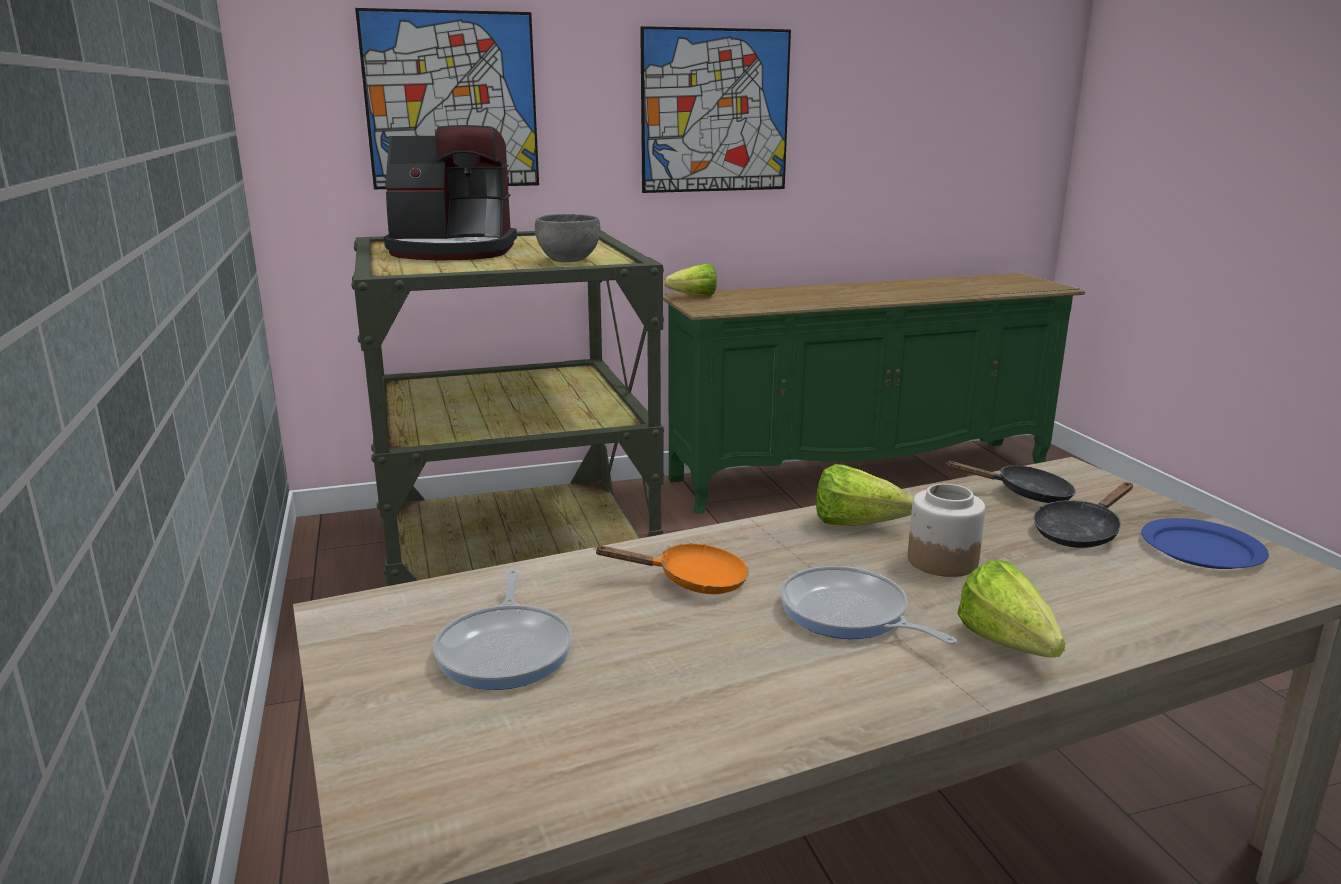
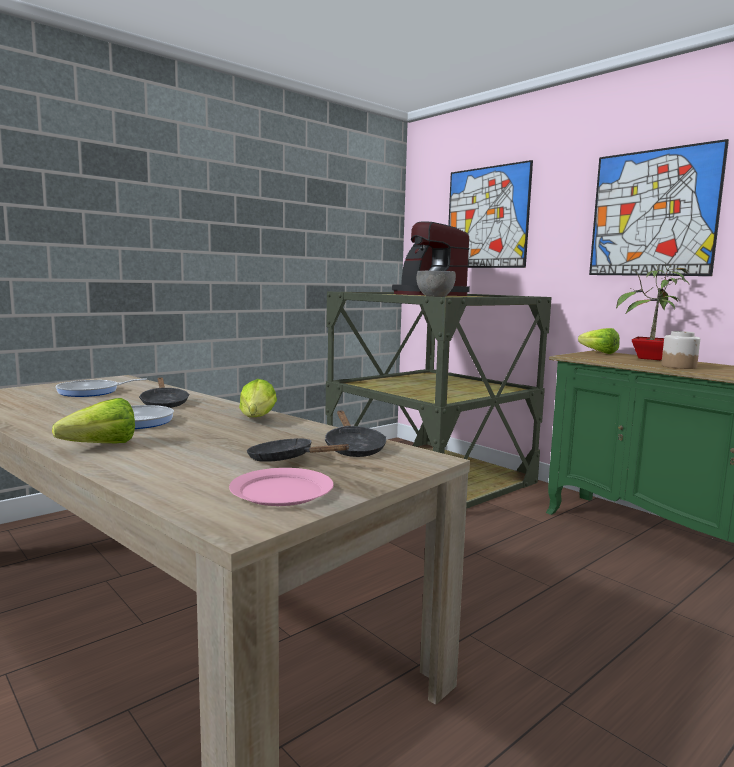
camera: 65 degrees right, 10 degrees down
(692, 581) = (164, 403): orange frying pan -> black frying pan
(756, 293) = (650, 358): none -> potted plant
(941, 560) = (212, 434): jar -> jar (678, 366)
(1201, 548) = (282, 491): blue plate -> pink plate

